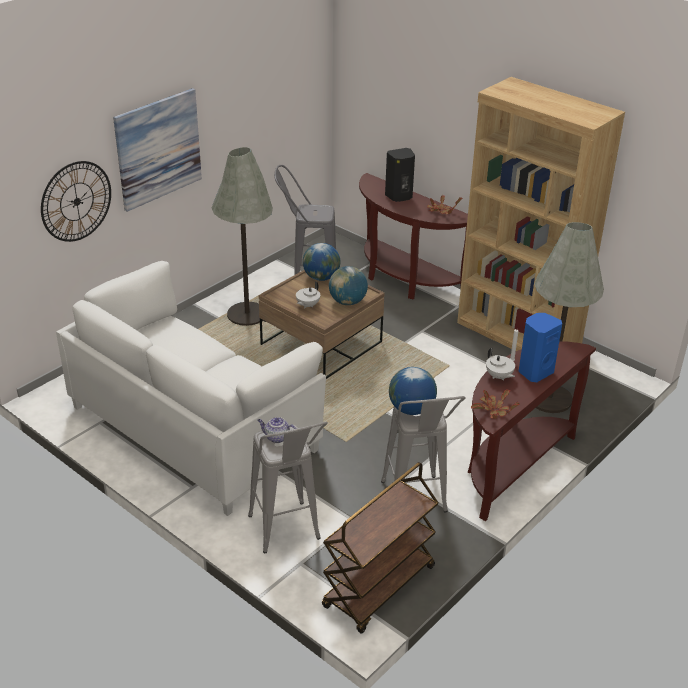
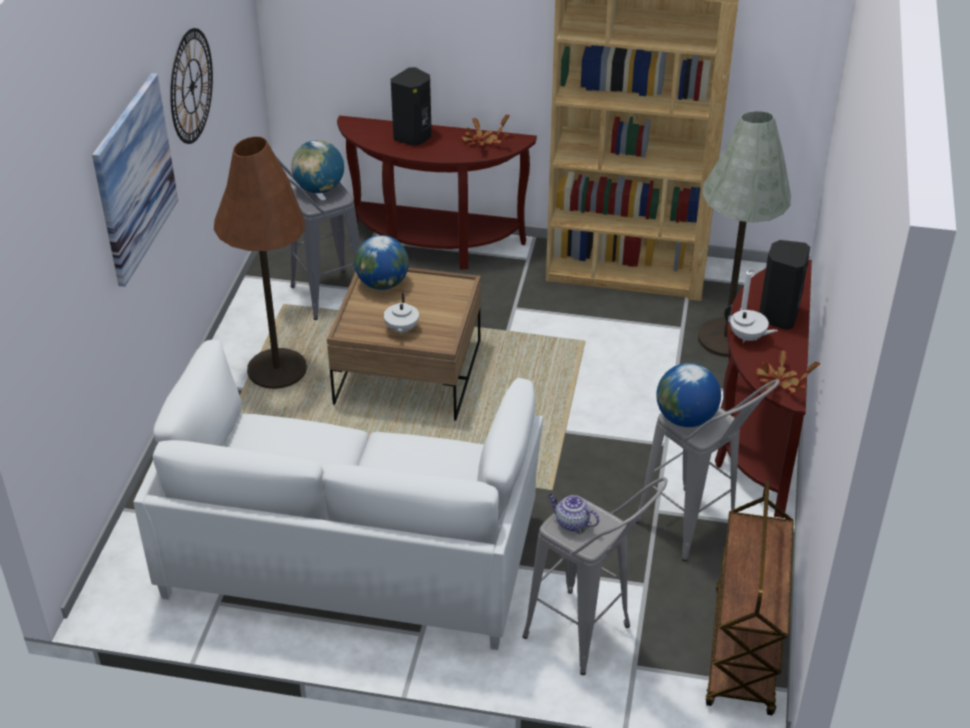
camera: 30 degrees left, 5 degrees up
(76, 201) = (77, 299): wall clock -> wall clock (191, 86)
(247, 314) = (277, 370): grey floor lamp -> brown floor lamp
(276, 437) = (571, 522): teapot -> teapot turned 45 degrees clockwise
(347, 302) = (446, 305): globe -> globe (319, 188)
(534, 372) = (778, 316): blue speaker -> black speaker

